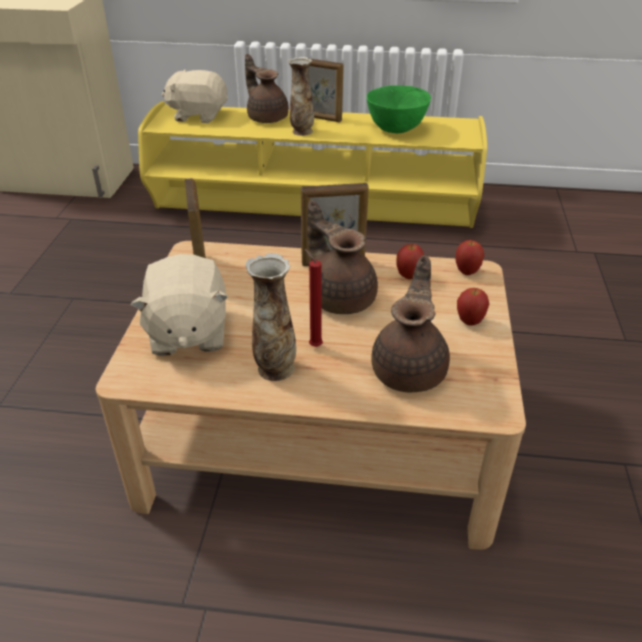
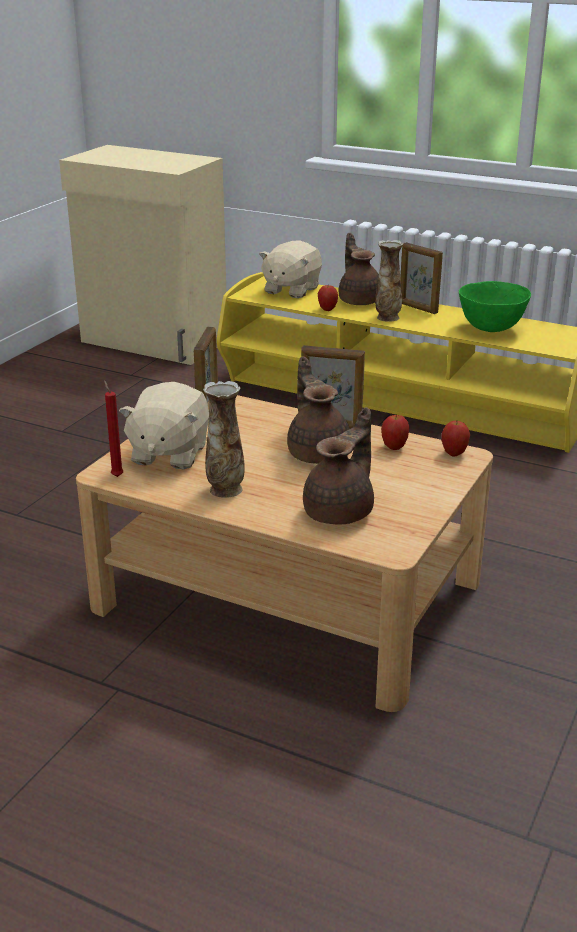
camera: 20 degrees right, 10 degrees down
(198, 115) = (291, 290): beige plush toy -> beige plush toy turned 90 degrees counterclockwise
(314, 345) = (269, 480): red candle -> red candle (116, 475)
(469, 321) = (424, 489): apple -> apple (327, 309)

